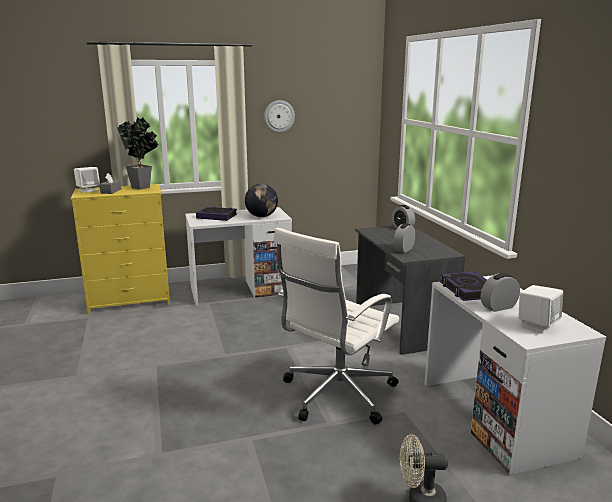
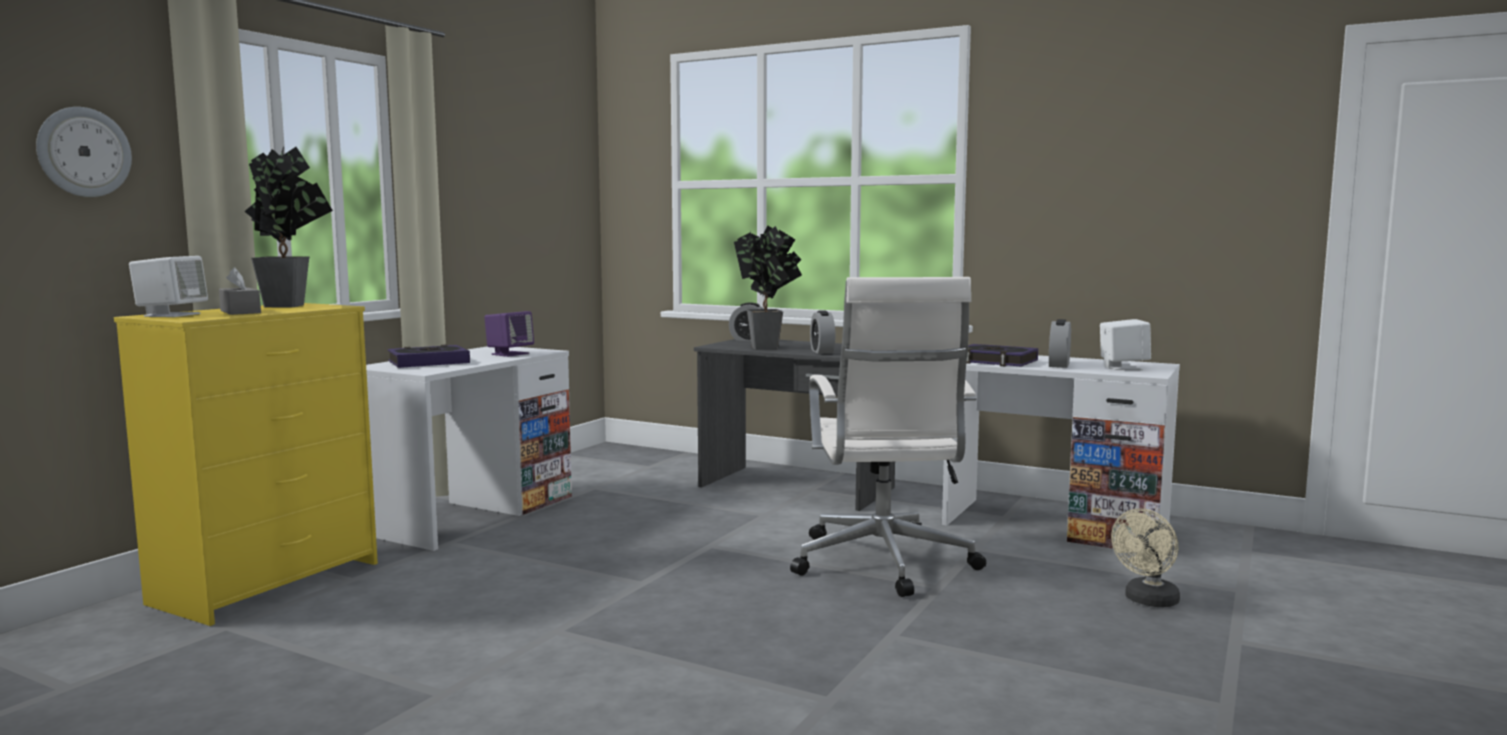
camera: 45 degrees left, 10 degrees down
(261, 216) = (510, 354): globe -> purple speaker
(279, 116) = (473, 175): wall clock -> wall clock (83, 152)
(388, 239) = (770, 348): none -> potted plant

